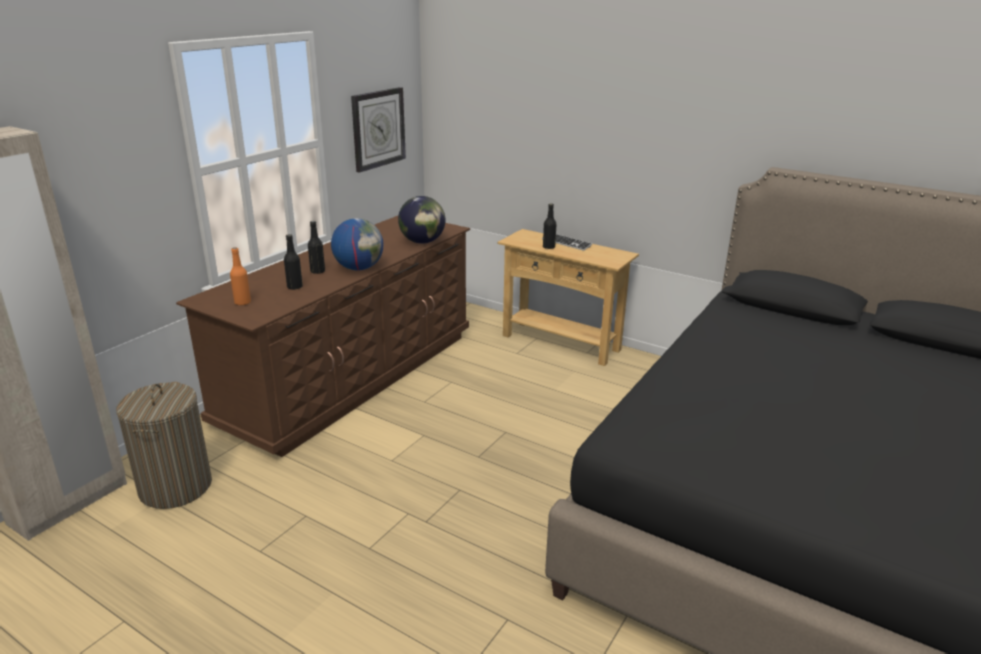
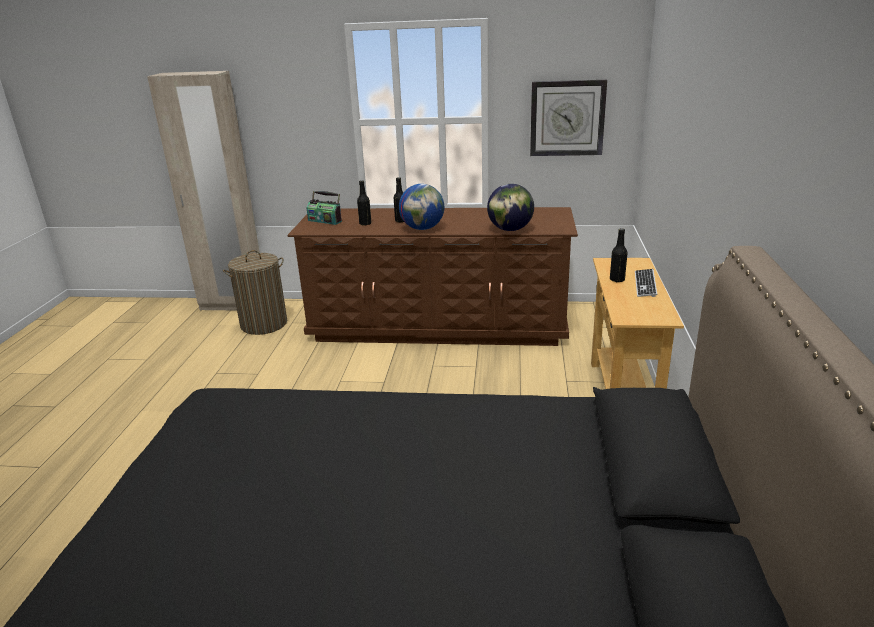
camera: 65 degrees right, 0 degrees up
(242, 302) = (325, 221): orange bottle -> radio

